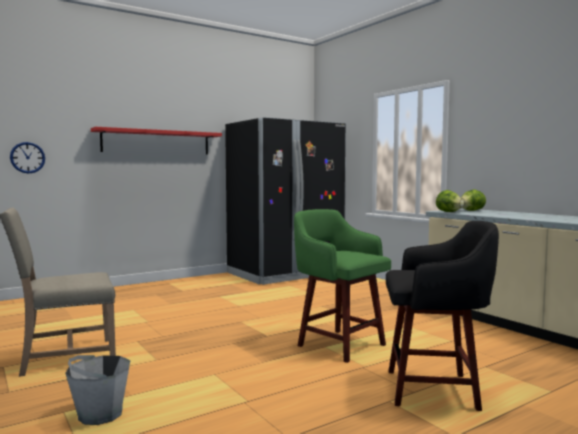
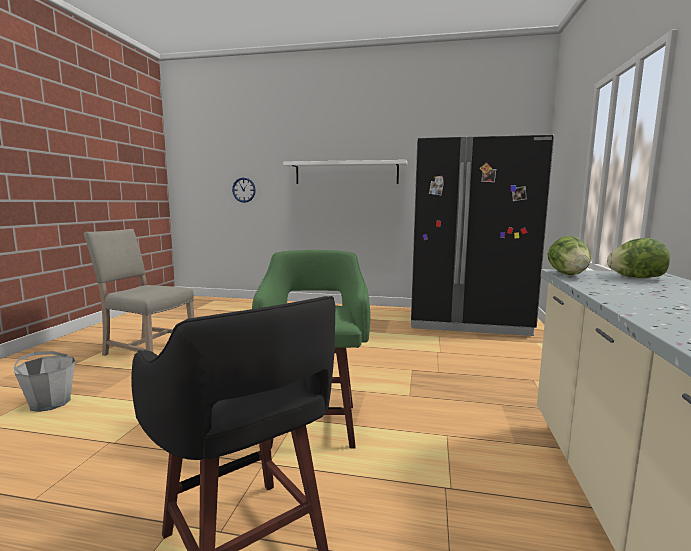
camera: 45 degrees right, 5 degrees up
(157, 142) = (346, 173): red shelf -> white shelf

